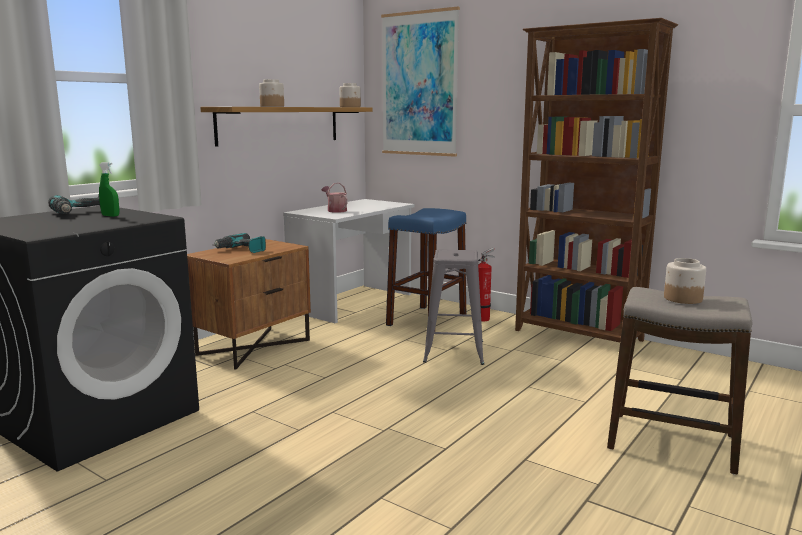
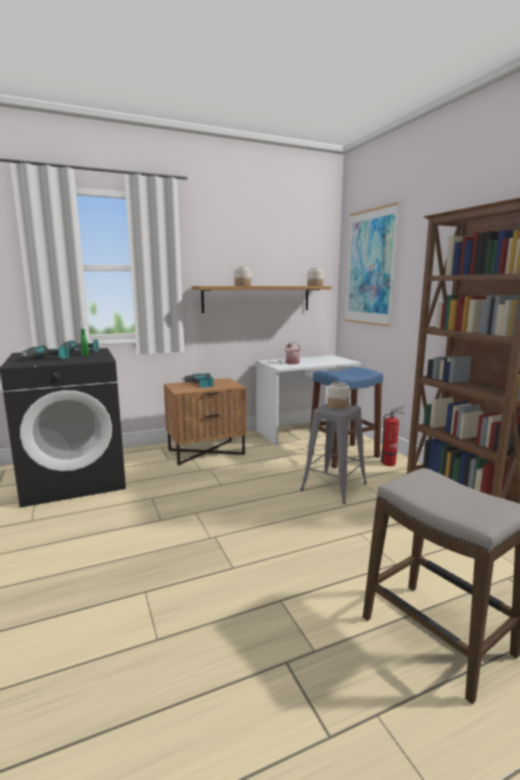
camera: 30 degrees right, 0 degrees up
(60, 224) = (46, 358): none -> power drill
(682, 298) = (451, 492): jar -> jar (337, 405)

